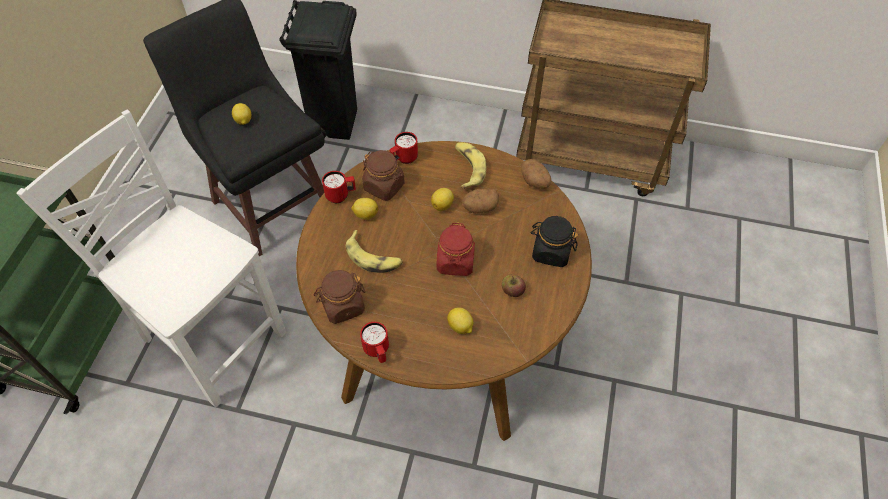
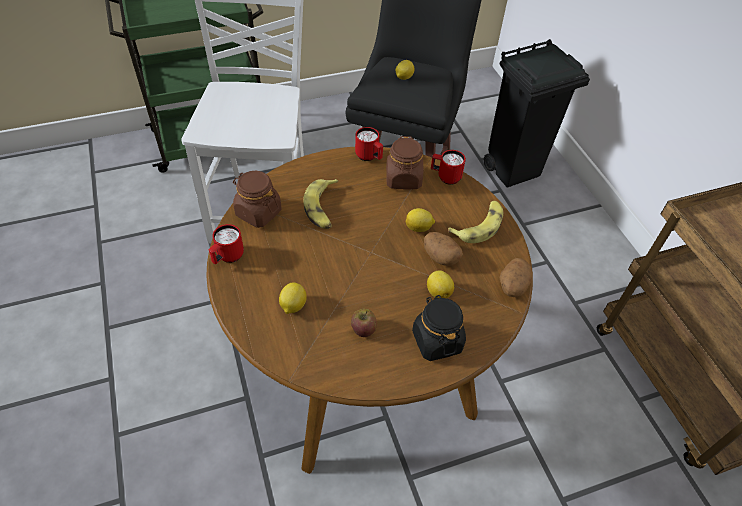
camera: 55 degrees right, 5 degrees down
(365, 214) = (363, 181): lemon -> lemon (438, 291)
(455, 262) = (362, 268): red jar -> none

